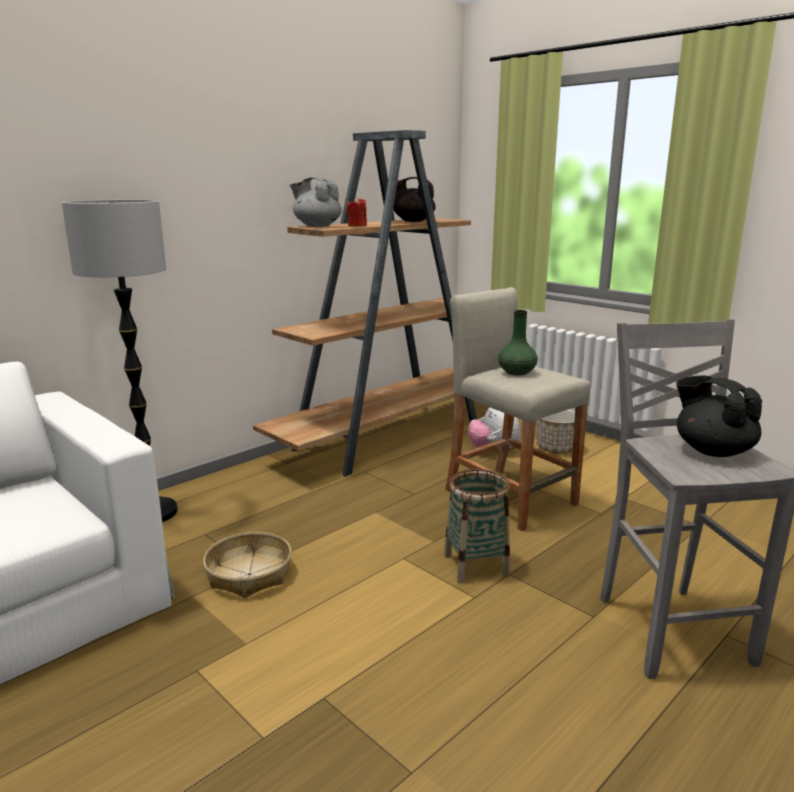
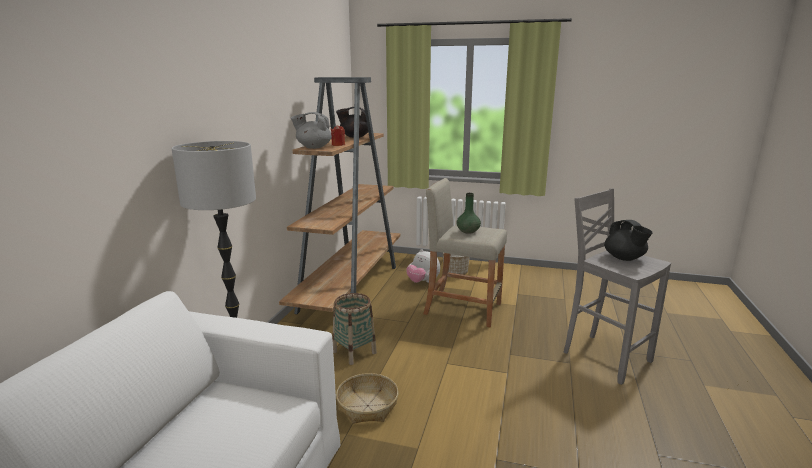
camera: 30 degrees left, 0 degrees up
(476, 565) = (489, 354): basket -> basket (354, 352)
(712, 450) = (624, 258): black teapot -> black teapot turned 135 degrees counterclockwise

